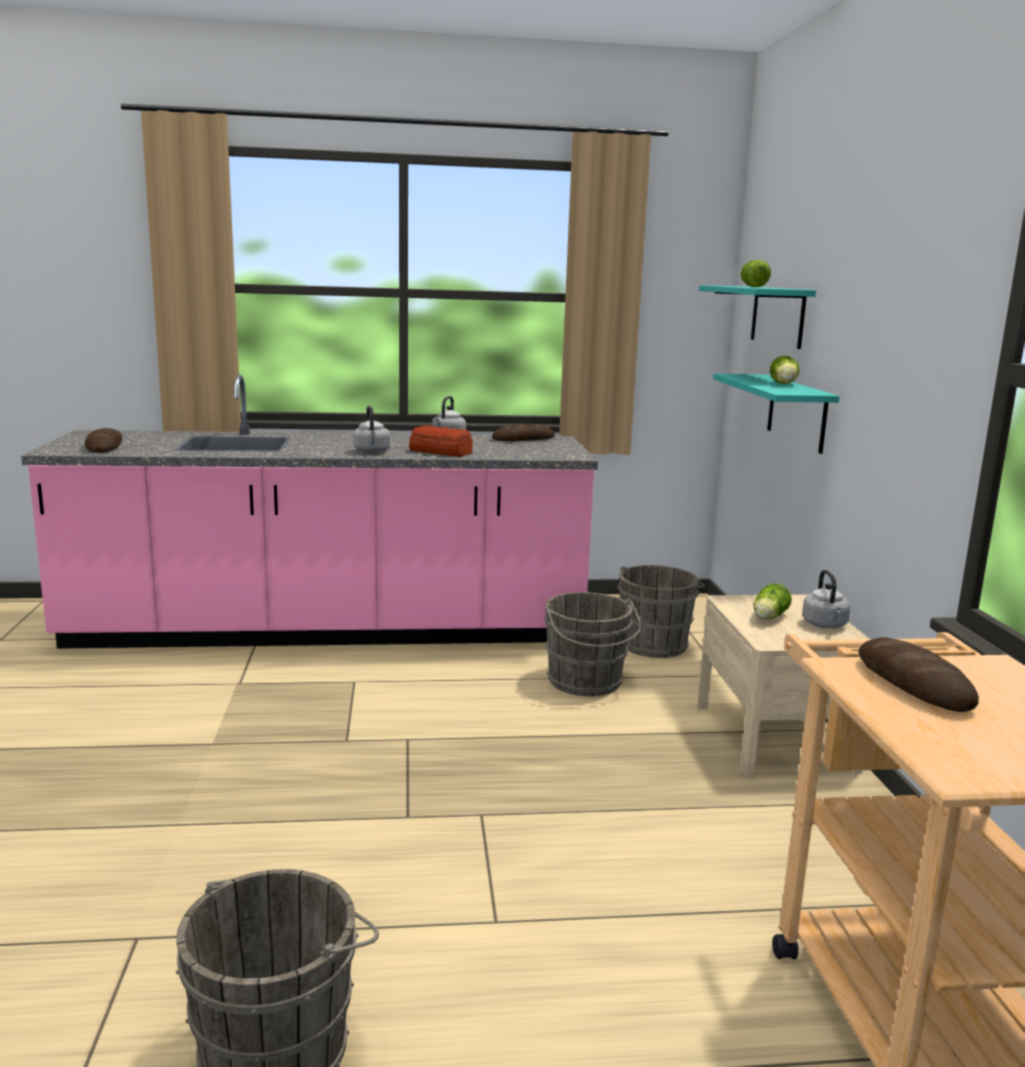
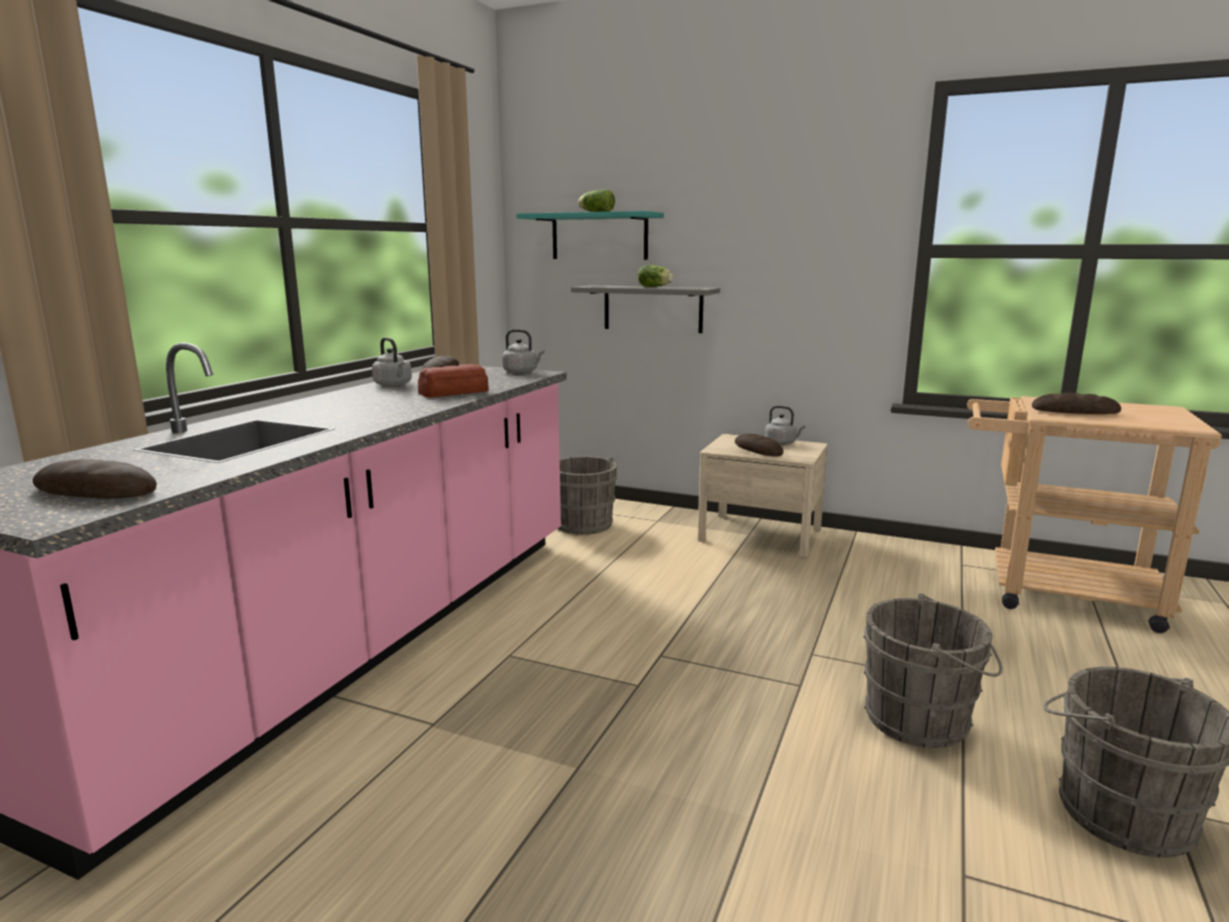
camera: 60 degrees left, 0 degrees up
(372, 452) = (412, 406): grey kettle -> grey kettle (522, 372)
(586, 683) = (624, 562): grey bucket -> grey bucket (923, 720)
(768, 618) = (758, 450): lettuce -> bread
(796, 412) = (653, 308): turquoise shelf -> grey shelf

